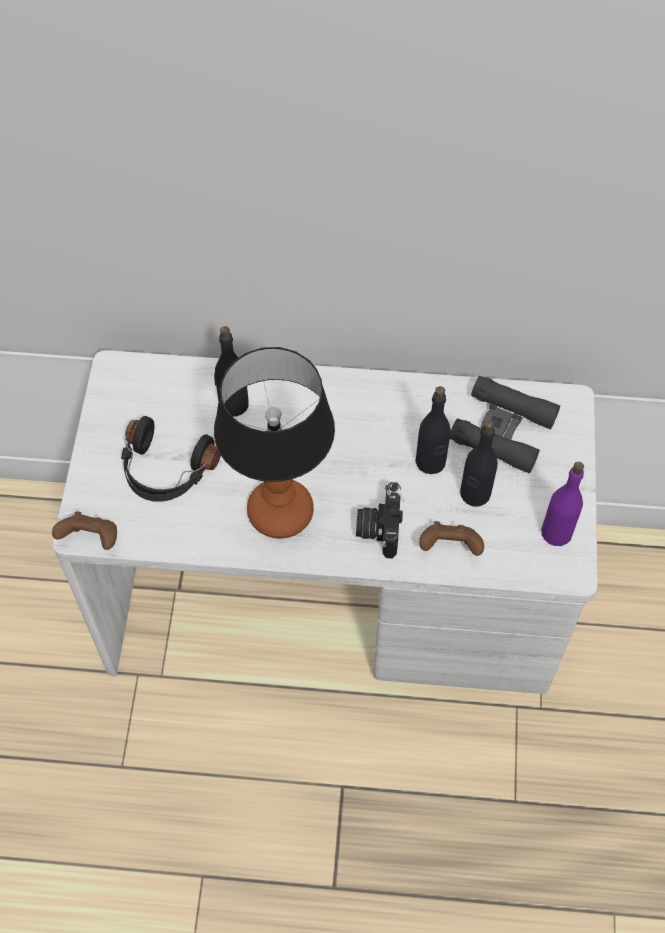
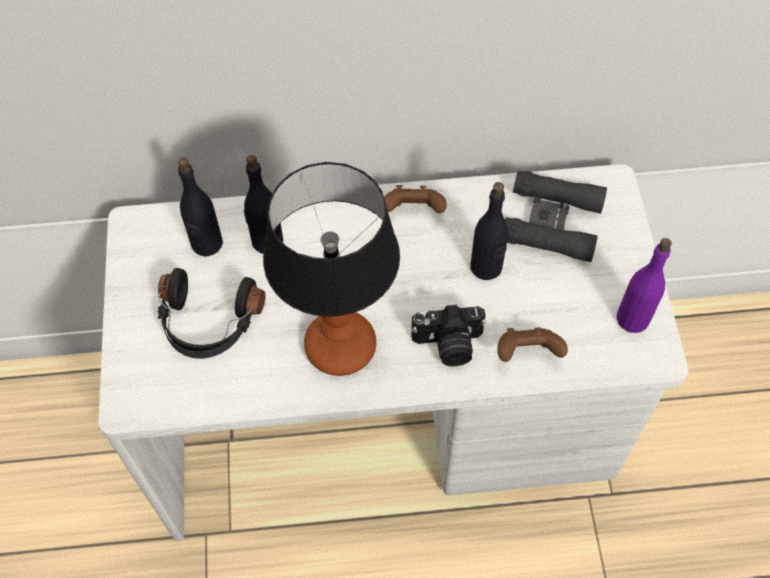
camera: 10 degrees left, 0 degrees up
(91, 539) = (141, 411): brown game controller -> brown game controller (414, 211)
(379, 527) = (448, 345): camera -> camera turned 90 degrees counterclockwise
(475, 494) = (539, 292): black bottle -> black bottle (206, 244)

